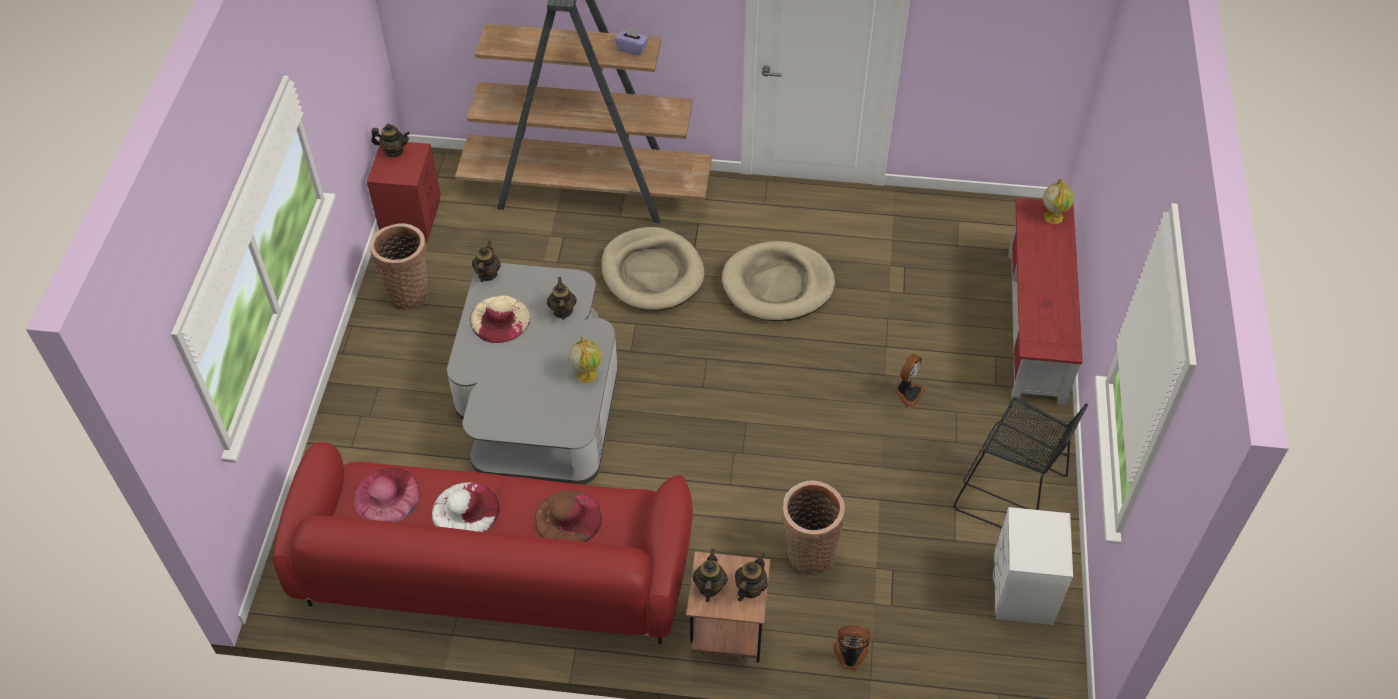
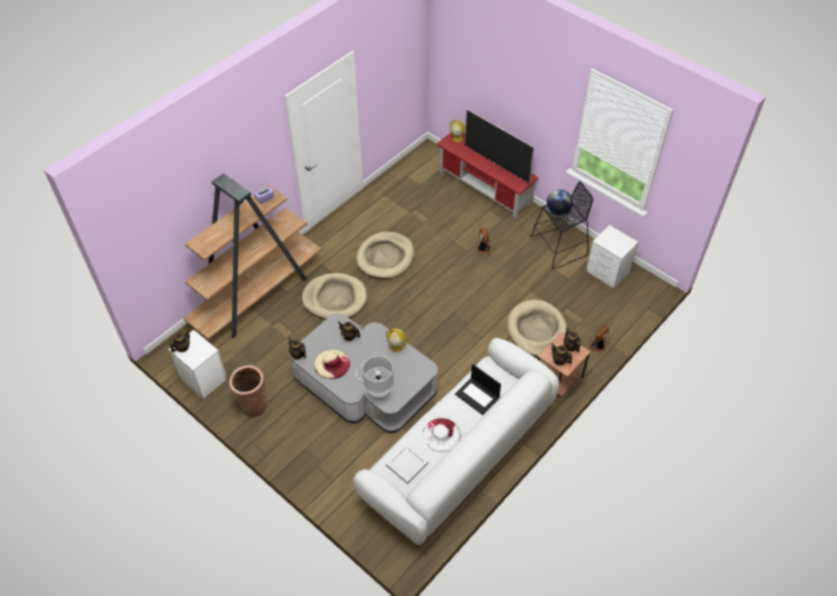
camera: 55 degrees left, 0 degrees up
(387, 495) = (406, 464): pink hat -> white tray
(413, 218) = (203, 377): red nightstand -> white nightstand
(495, 571) = (458, 454): red sofa -> white sofa
(500, 386) = (374, 385): none -> grey table lamp
(568, 518) = (477, 396): brown hat -> laptop
(808, 552) = (537, 330): basket -> beige dog bed
(1023, 423) = (558, 211): none -> globe
(1053, 293) = (496, 163): none -> television

